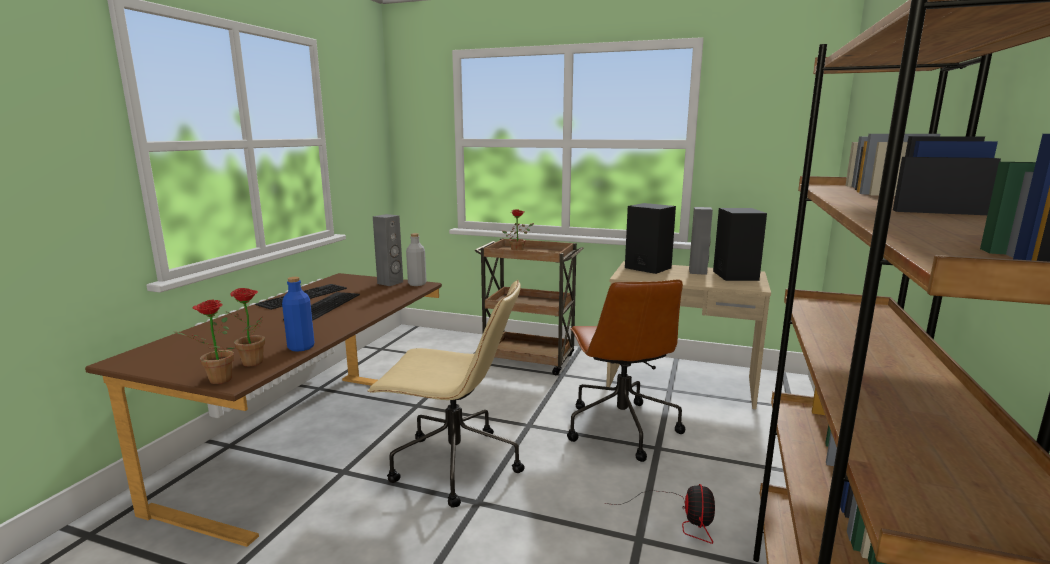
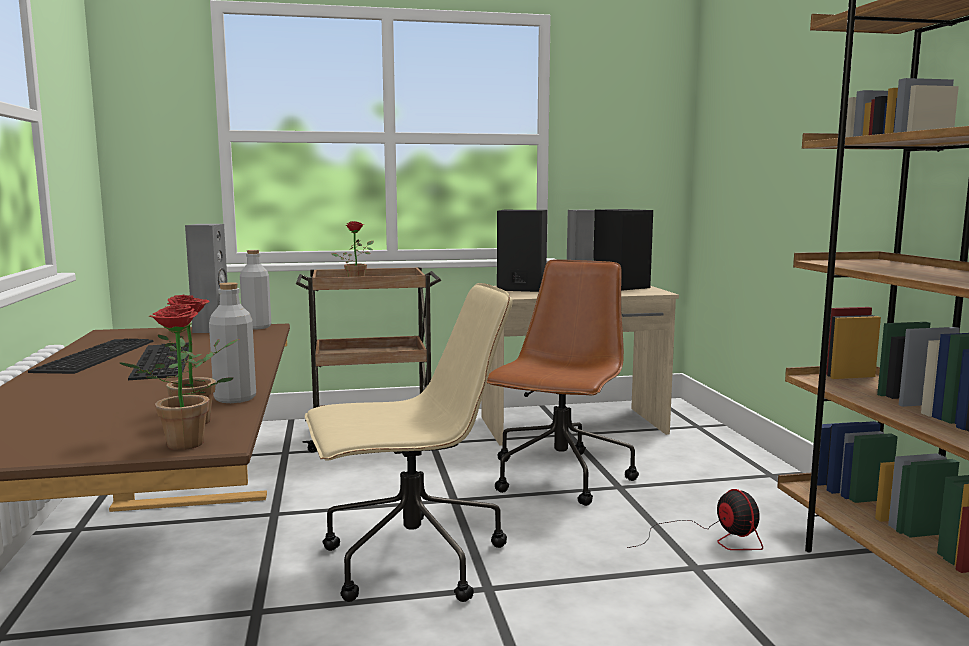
camera: 30 degrees left, 5 degrees down
(301, 347) = (235, 398): blue bottle -> grey bottle
(620, 427) = (560, 478): brown office chair -> brown office chair turned 120 degrees counterclockwise

